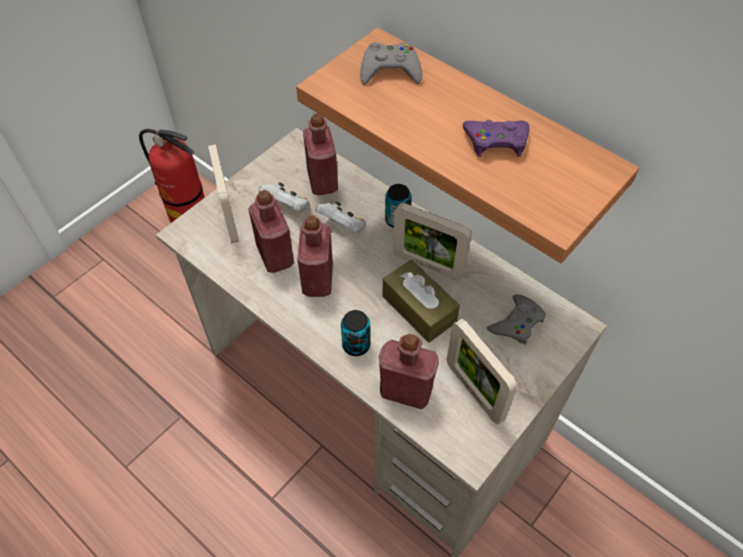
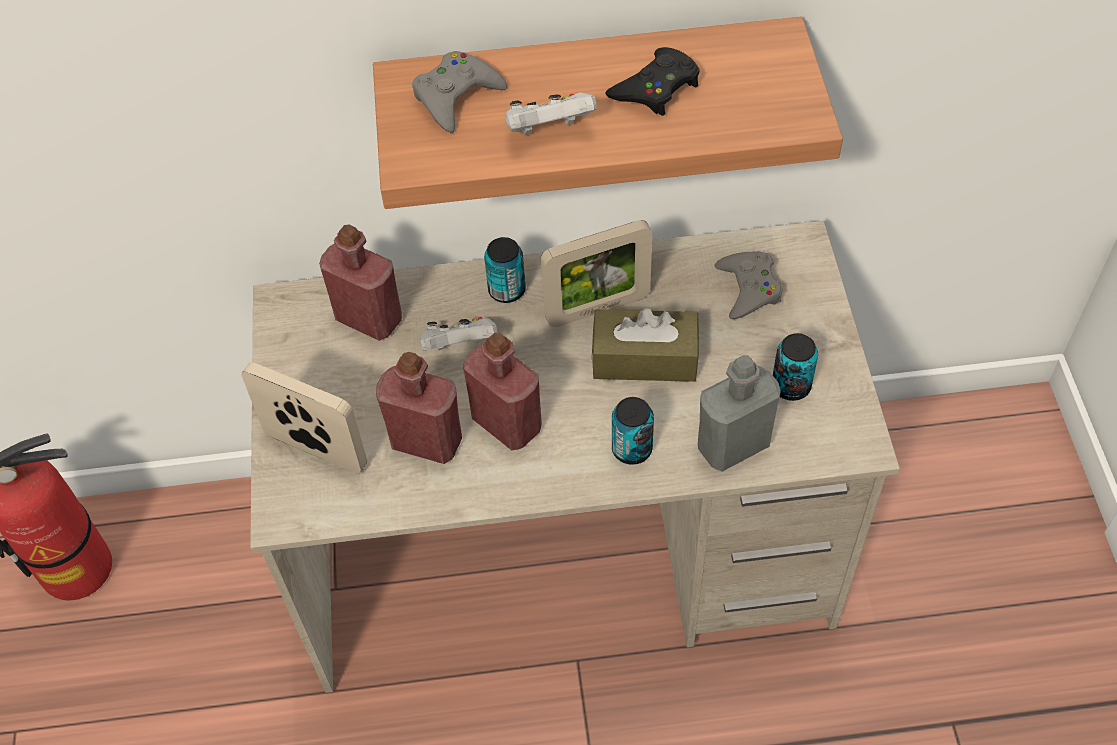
camera: 45 degrees left, 0 degrees up
(287, 207) = (368, 379): white game controller -> white game controller (548, 131)
(405, 391) = (733, 445): red bottle -> grey bottle
(474, 391) = (791, 386): picture frame -> can
(496, 141) = (656, 88): purple game controller -> black game controller

